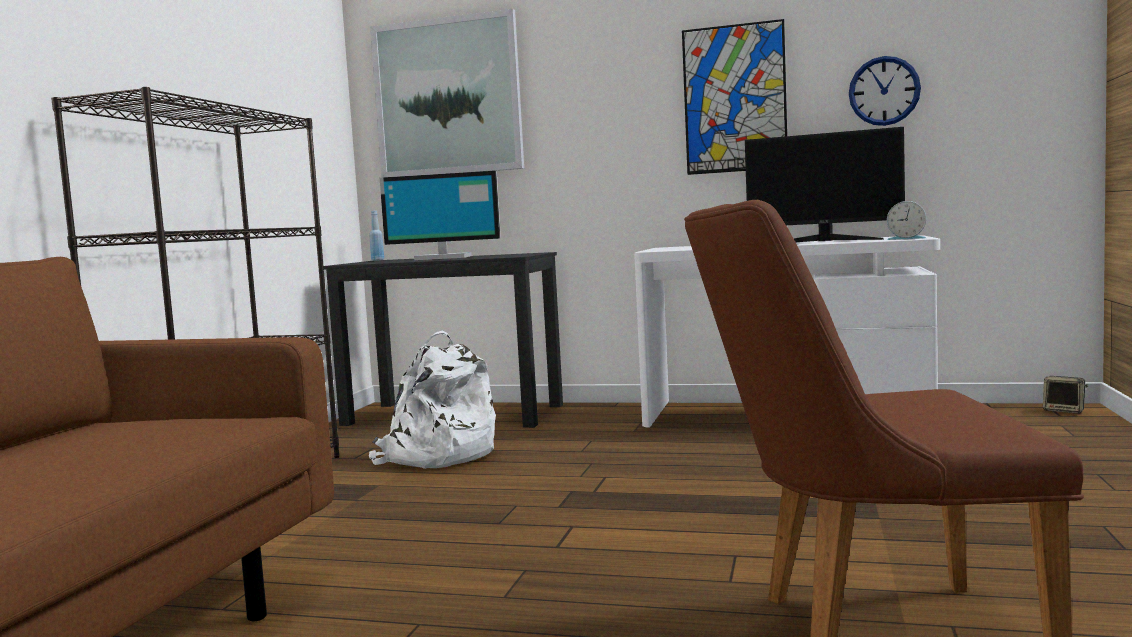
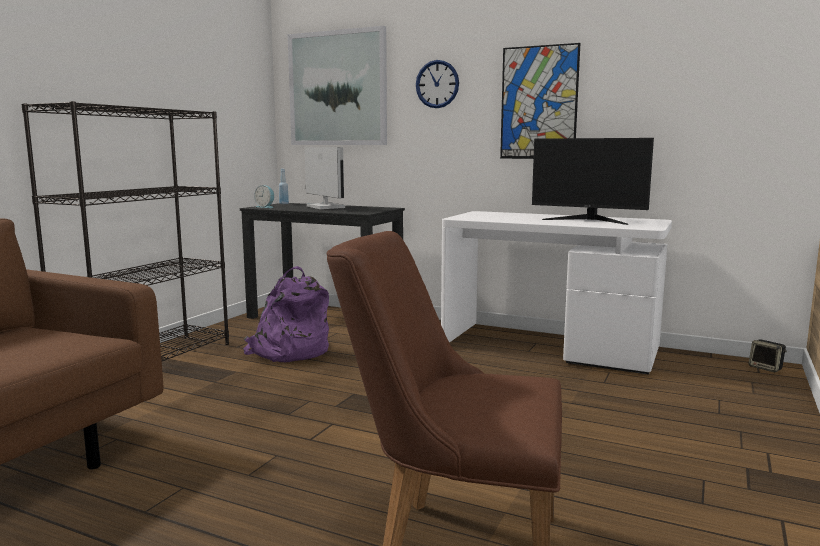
camera: 10 degrees right, 5 degrees up
(437, 456) = (289, 352): white backpack -> purple backpack
(443, 258) = (323, 207): monitor -> monitor turned 135 degrees counterclockwise
(884, 91) = (653, 104): wall clock -> wall clock (437, 84)
(906, 238) = (643, 226): alarm clock -> alarm clock (265, 207)

